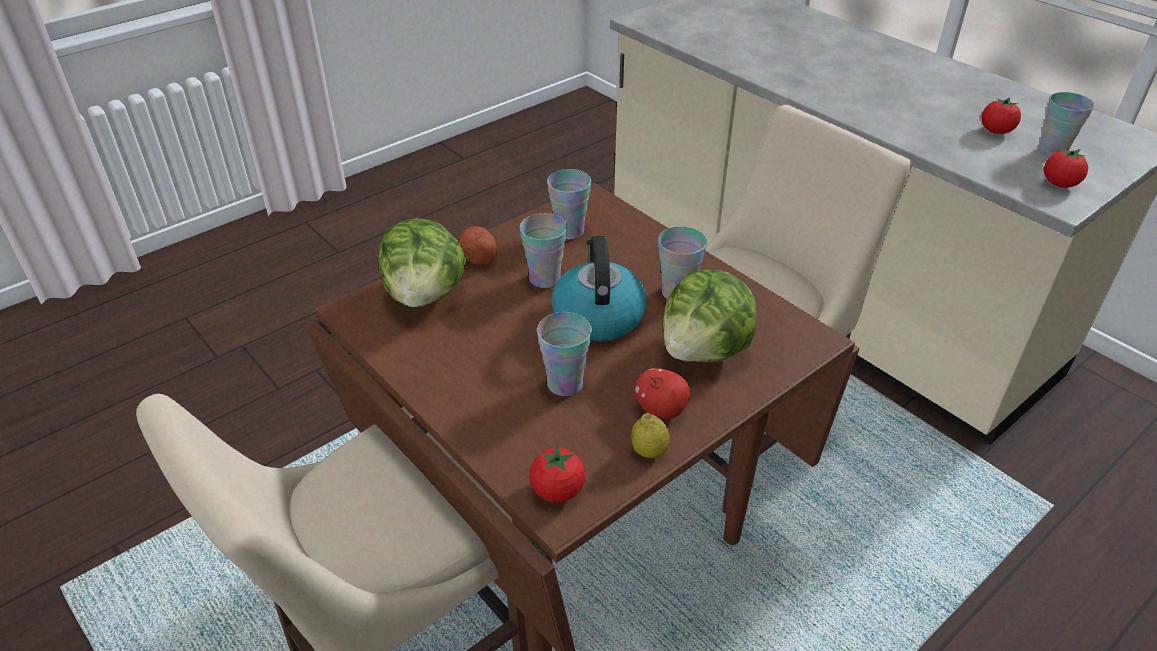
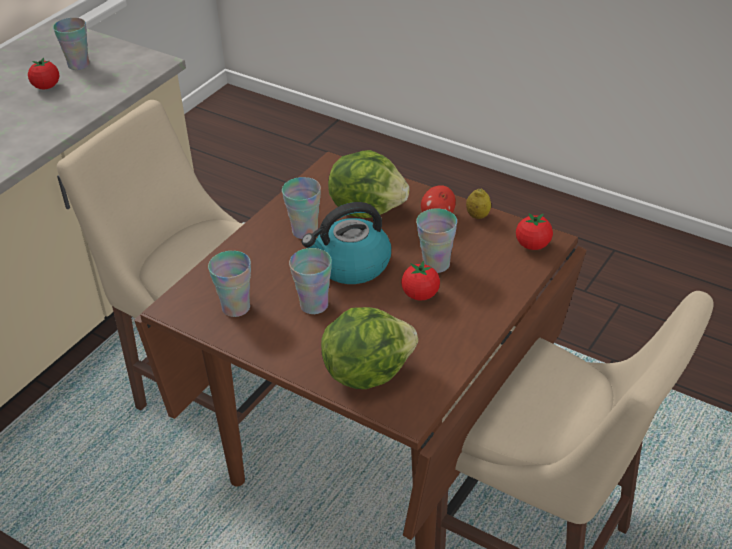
camera: 105 degrees left, 0 degrees up
(477, 256) = (296, 356): potato -> none
(1059, 184) = (128, 63): tomato -> tomato (420, 295)

